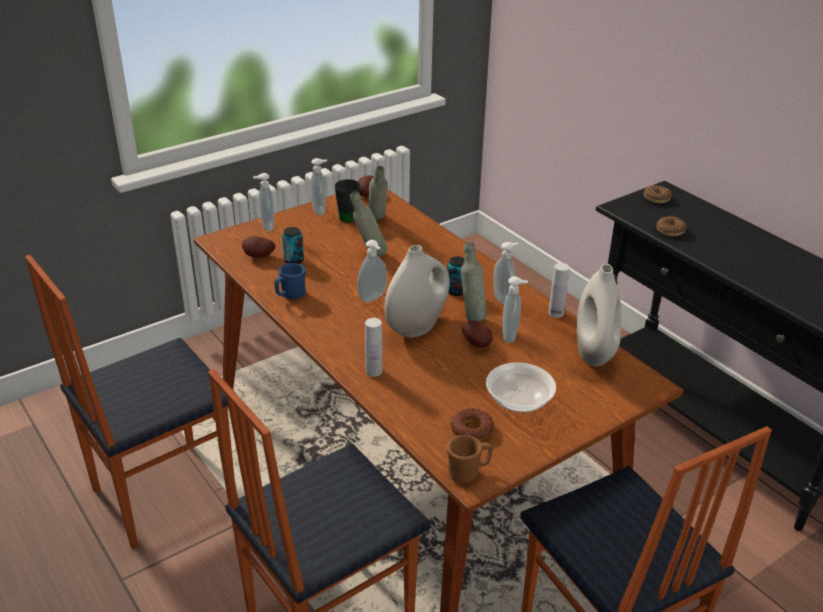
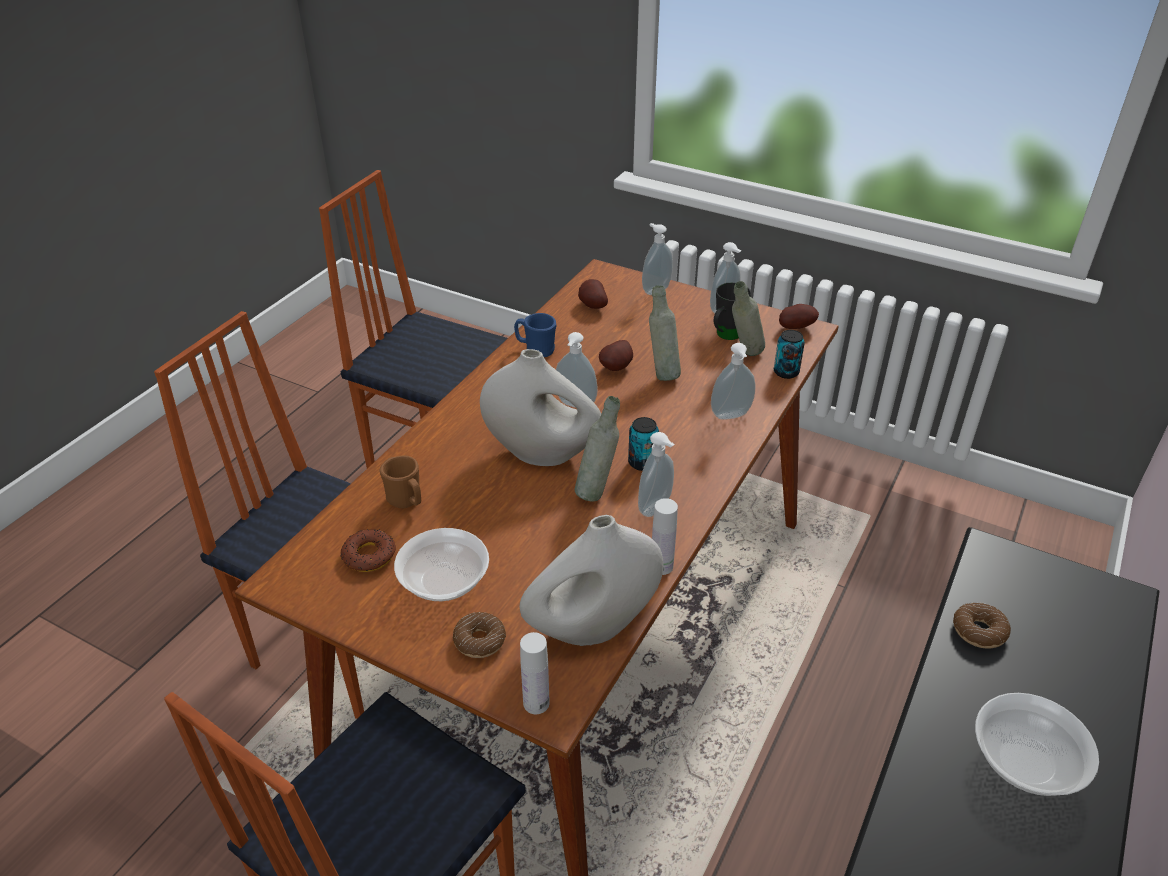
camera: 65 degrees right, 5 degrees up
(293, 260) = (605, 329): can -> can (786, 372)
(373, 371) = (435, 449): white bottle -> white bottle (536, 703)
(468, 473) = (291, 574): brown mug -> brown mug (407, 501)
(477, 344) = (539, 513): potato -> potato (617, 368)
(511, 336) = (576, 538): soap dispenser -> soap dispenser (731, 416)
(656, 198) = (1074, 591): donut -> donut (479, 641)
(752, 250) = (1026, 762): none -> bowl

